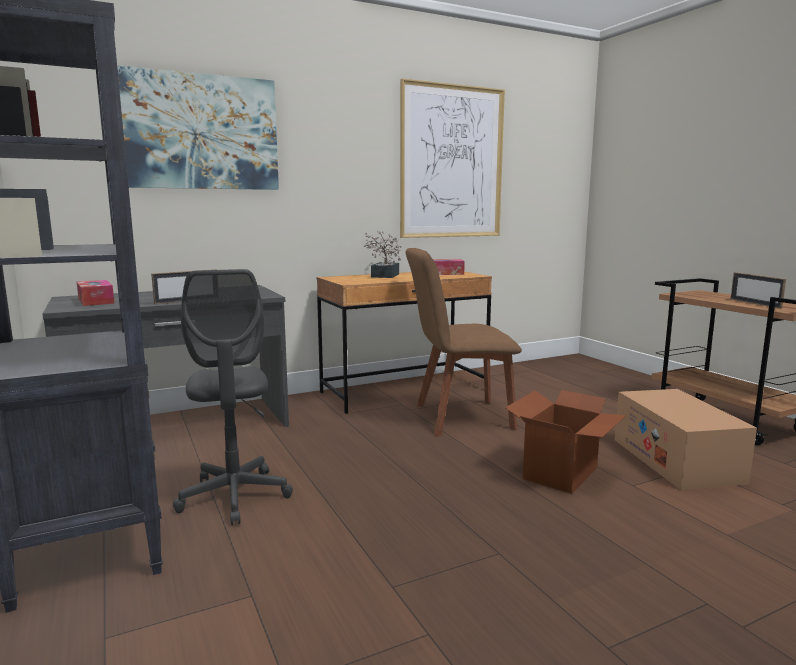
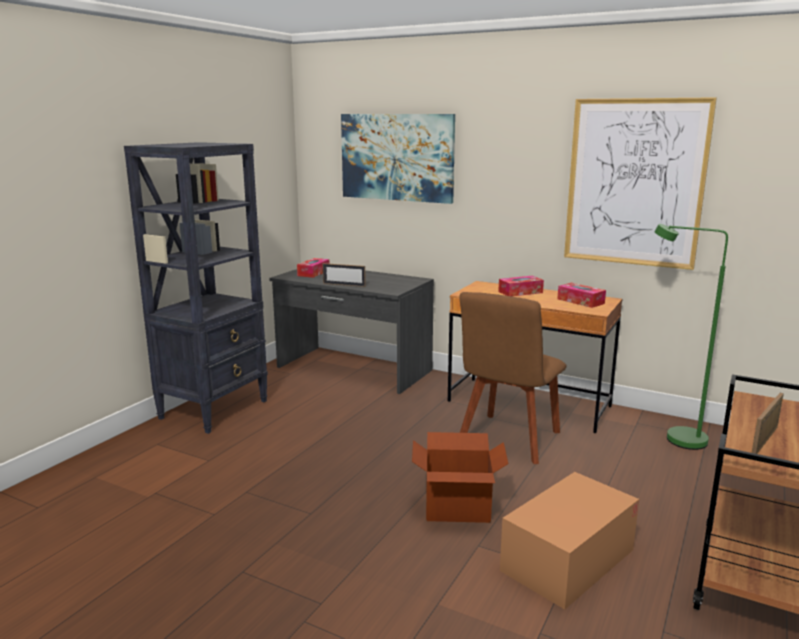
camera: 55 degrees right, 5 degrees up
(234, 496) = (291, 418): grey office chair -> none
(383, 276) = (520, 292): potted plant -> tissue box
(458, 417) = (507, 440): brown chair -> brown chair turned 105 degrees counterclockwise
(524, 375) = (675, 438): none -> green floor lamp

